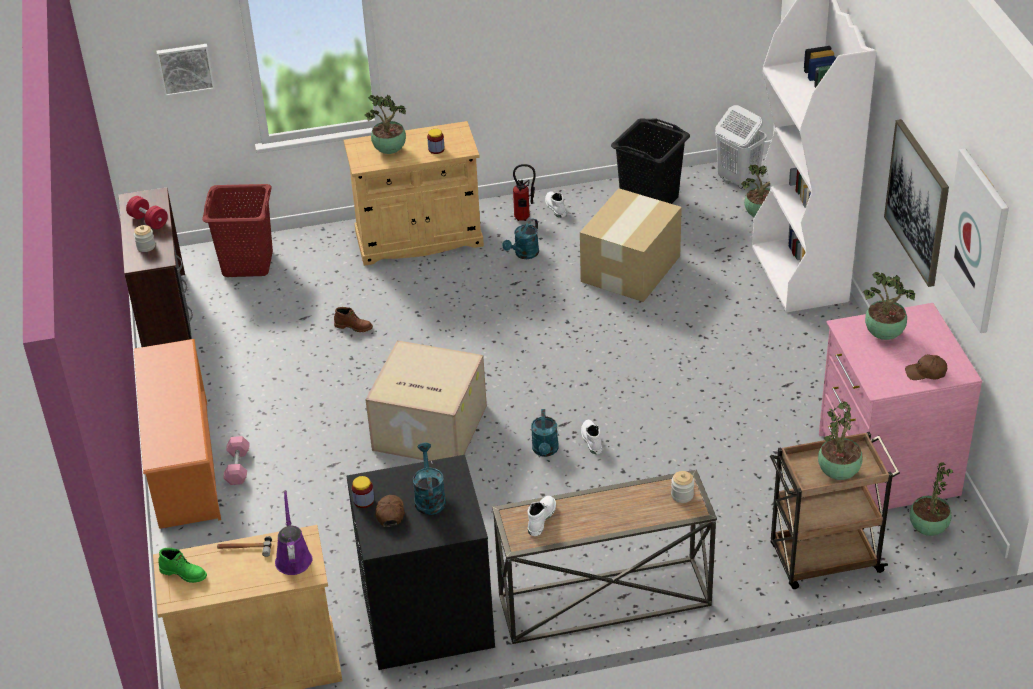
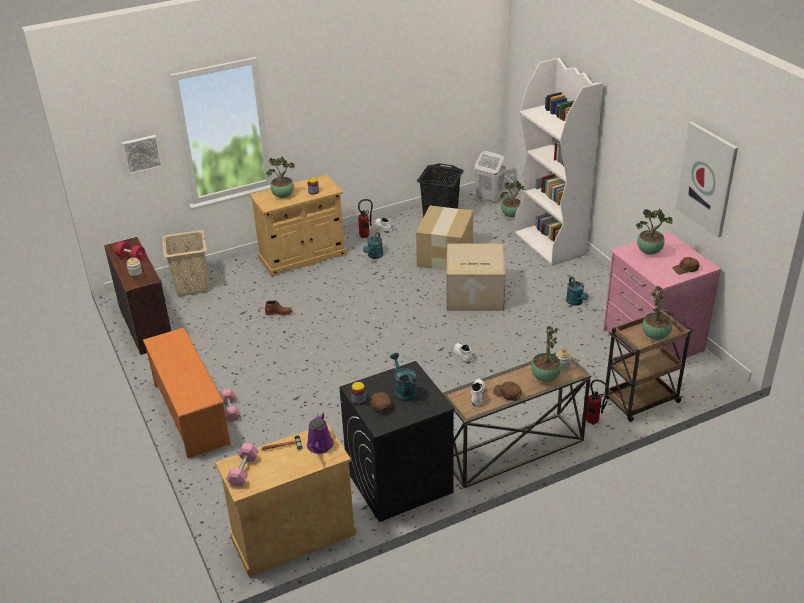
camera: 15 degrees left, 5 degrees down
(184, 573) = (243, 470): green boot -> pink dumbbell
(248, 264) = (192, 286): red laundry basket -> beige laundry basket
(293, 557) = (319, 446): purple watering can -> purple watering can turned 150 degrees counterclockwise
(428, 428) = (352, 365): cardboard box -> cardboard box (473, 294)
(545, 451) = (436, 366): turquoise watering can -> turquoise watering can (576, 302)
(584, 525) = (507, 394): none -> brown cap
(739, 580) = (593, 422): none -> fire extinguisher
(917, 202) = (646, 171): picture -> none
(928, 528) = (694, 372): potted plant -> potted plant (545, 377)

